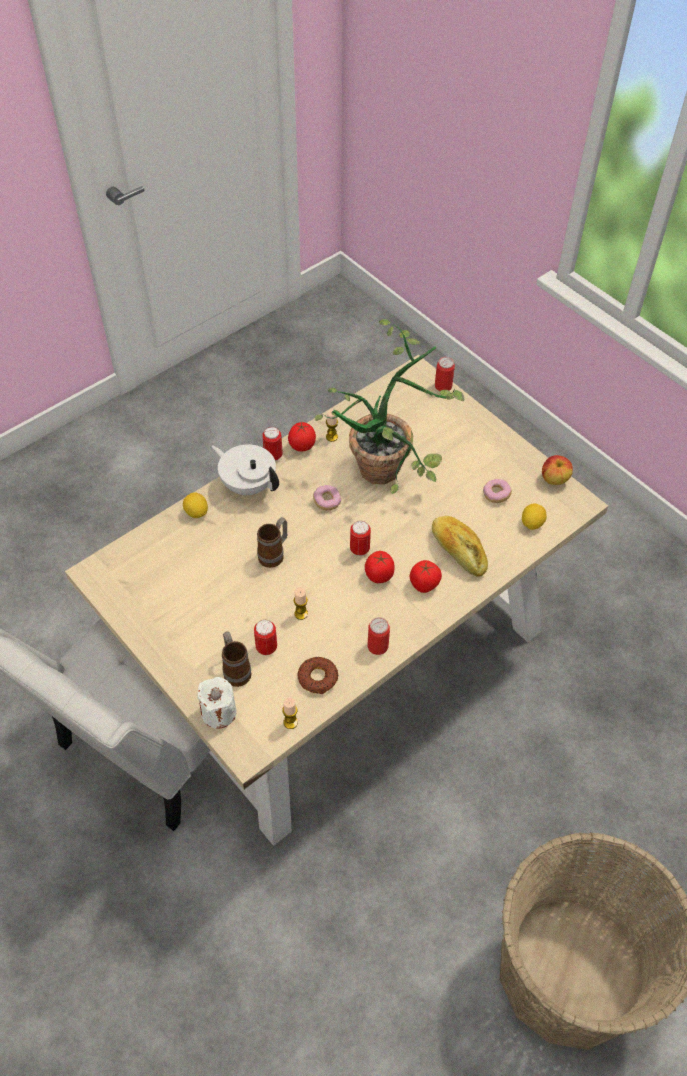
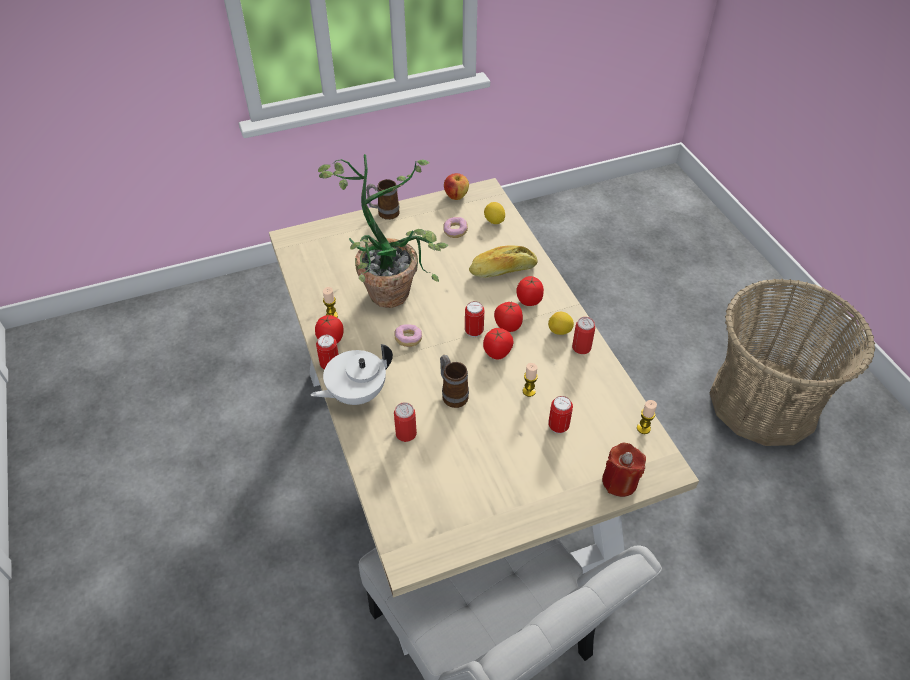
camera: 70 degrees left, 5 degrees down
(196, 512) = (370, 445): lemon -> lemon (560, 331)
(218, 712) = (619, 481): white candle -> red candle
(235, 669) = (575, 456): mug -> mug (384, 213)
(318, 678) = (602, 397): donut -> none
(339, 576) = (497, 353): none -> tomato
(443, 386) = (318, 227): can -> can (406, 433)

